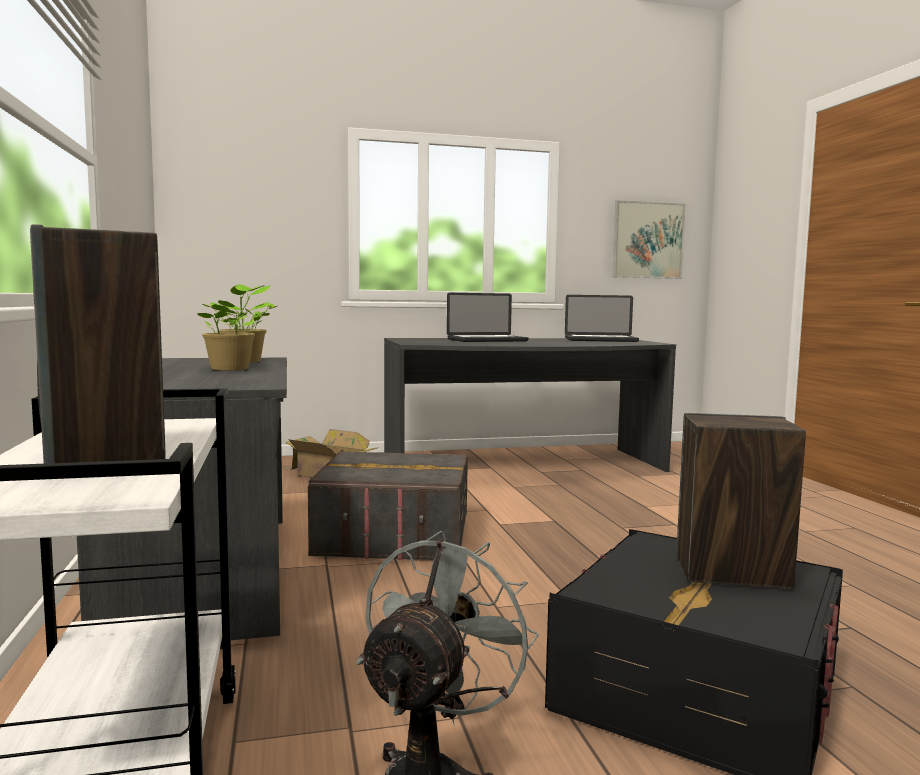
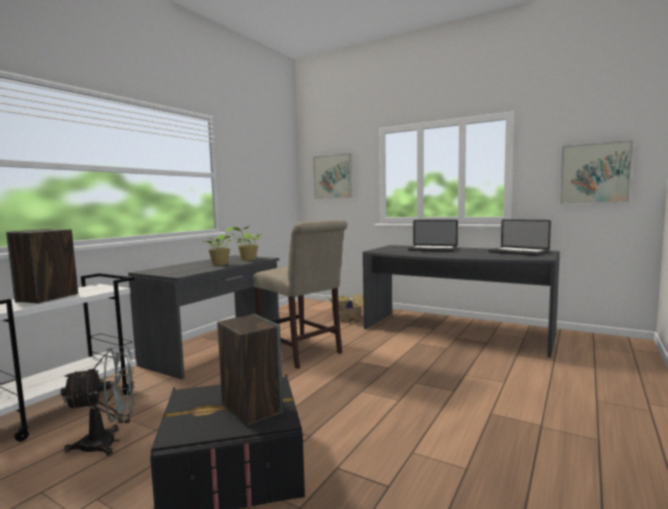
camera: 45 degrees right, 0 degrees up
(245, 206) = (333, 177): none -> picture
(395, 535) = (302, 353): grey storage box -> beige chair

